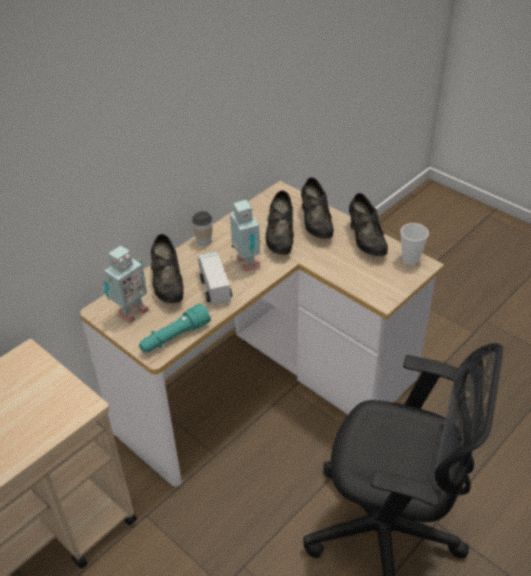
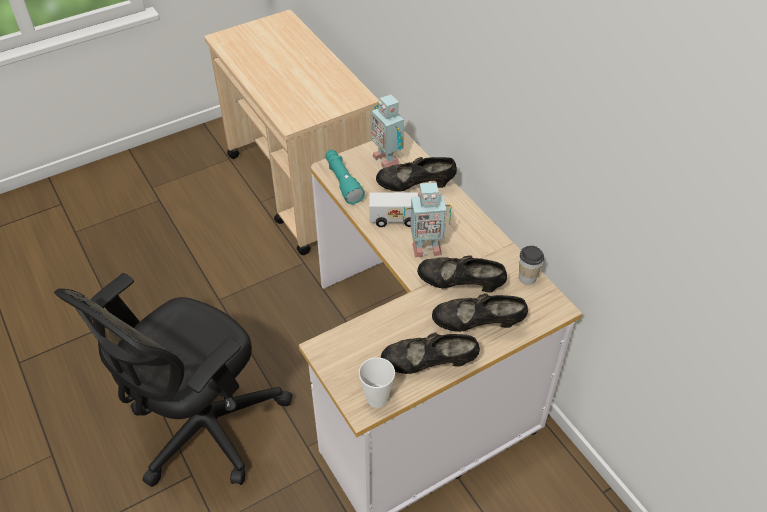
camera: 105 degrees right, 5 degrees up
(204, 241) = (476, 222): cup -> cup (527, 277)

